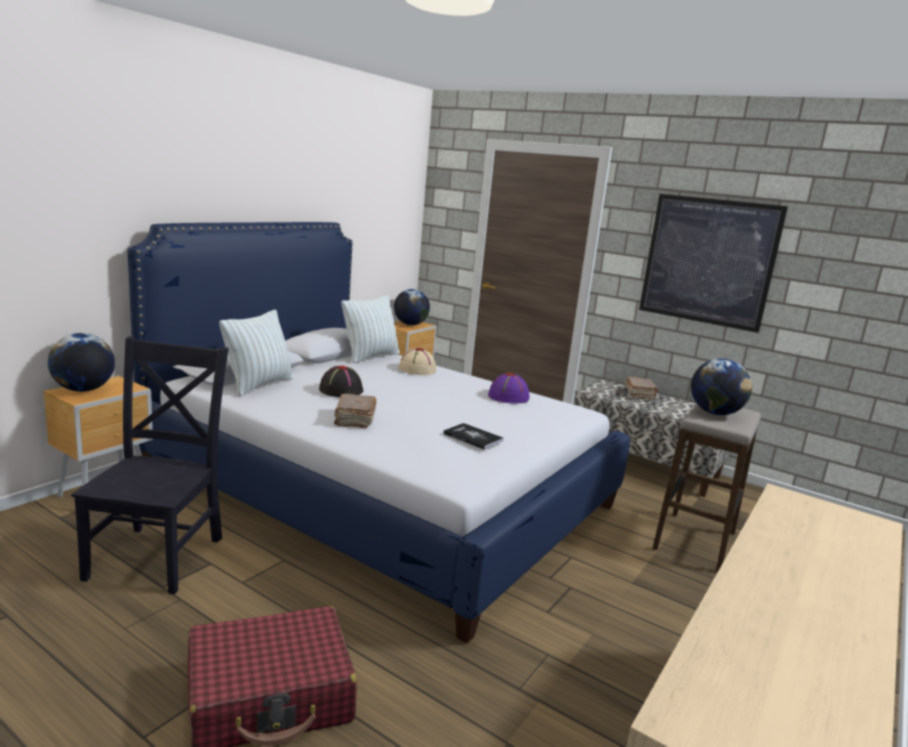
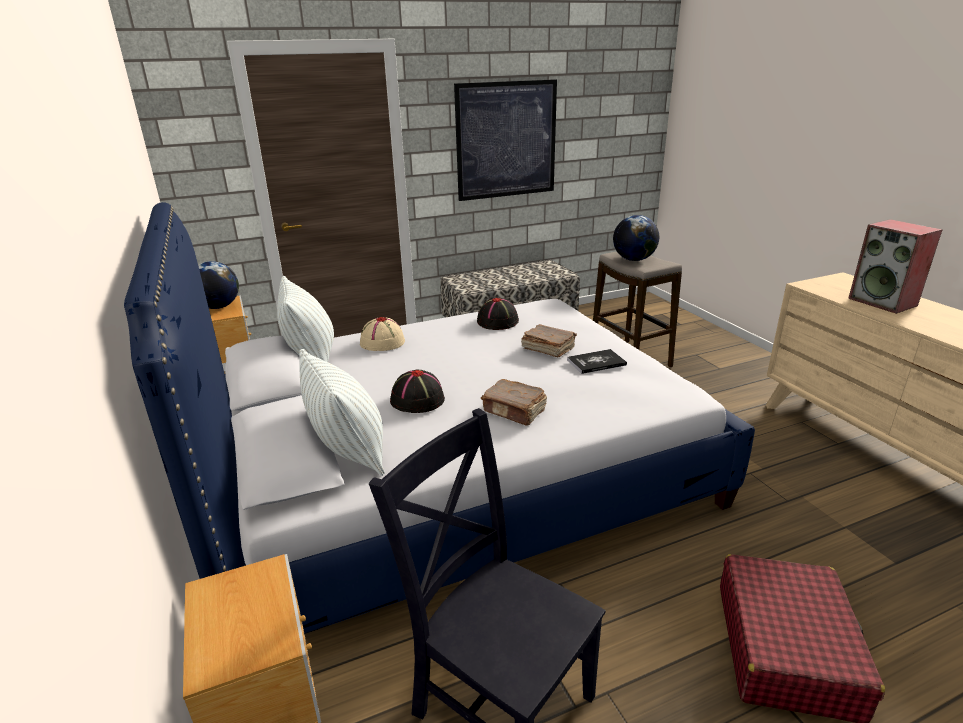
camera: 55 degrees left, 10 degrees up
(83, 390) = (228, 635): globe -> none
(509, 397) = (498, 321): purple hat -> black hat
(639, 394) = (489, 275): brown book -> brown book (547, 349)
(811, 547) = (883, 302): none -> speaker

